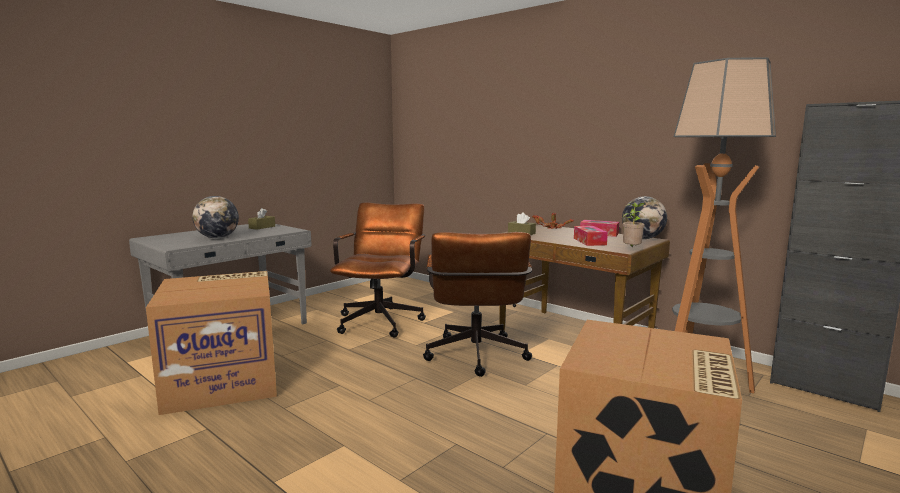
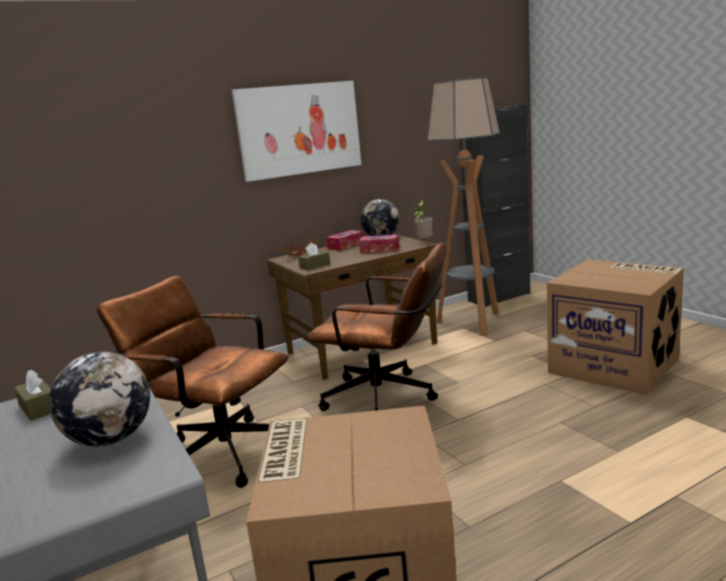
camera: 70 degrees left, 5 degrees up
(591, 115) = (299, 129): none -> picture

